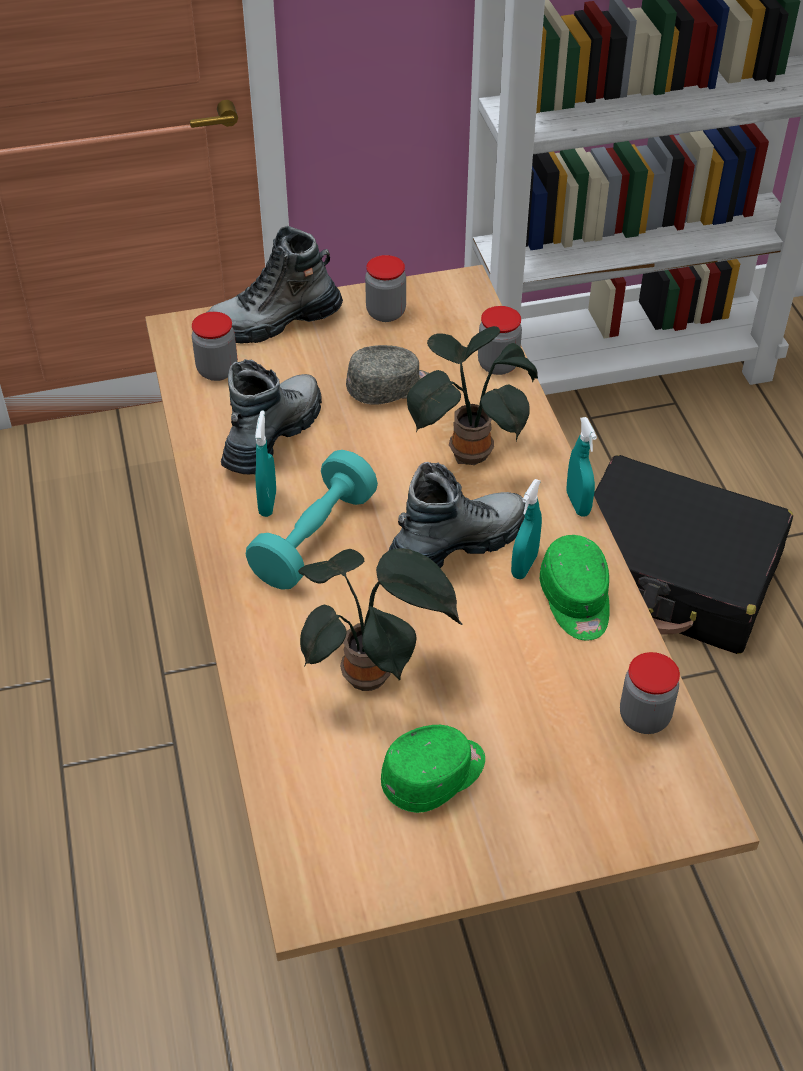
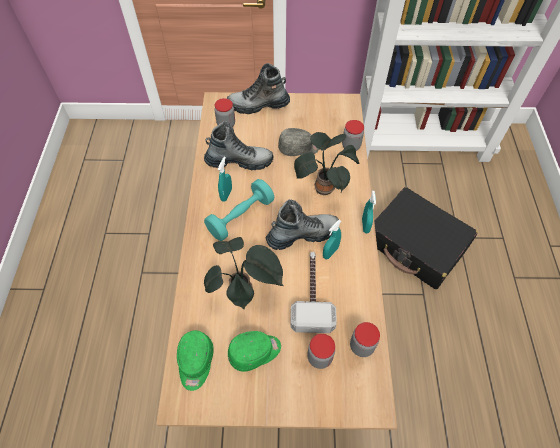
camera: 15 degrees right, 10 degrees up
(272, 435) = (239, 161): boot -> boot turned 45 degrees clockwise
(386, 312) = (308, 110): jar -> jar (319, 357)
(514, 647) = (312, 294): none -> hammer
(576, 601) = (348, 276): green cap -> green cap (195, 362)

